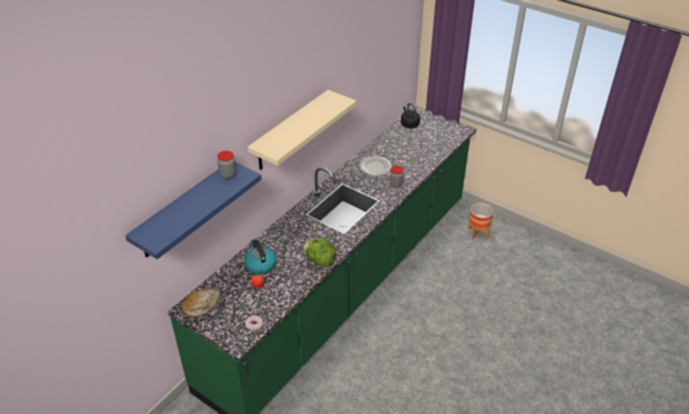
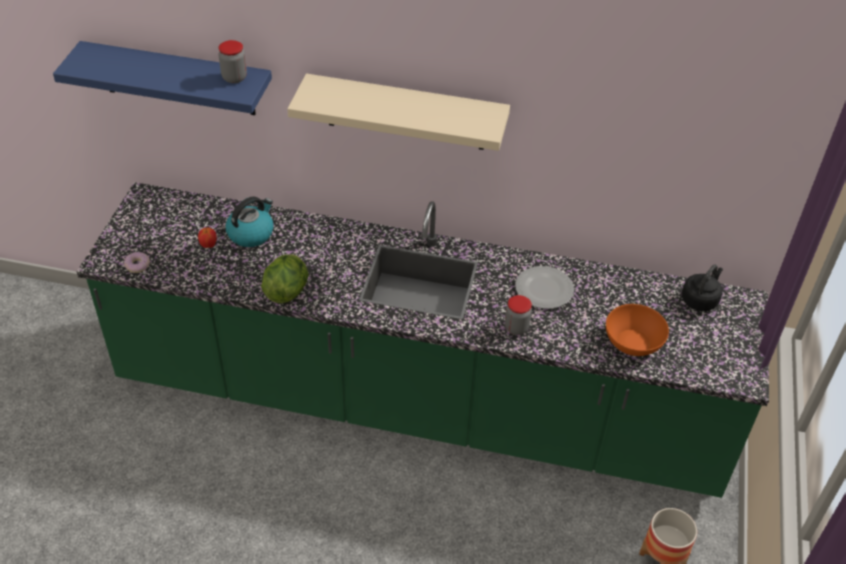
camera: 65 degrees right, 5 degrees up
(201, 305) = (154, 206): bread -> none
(425, 152) = (632, 342): none -> orange bowl

